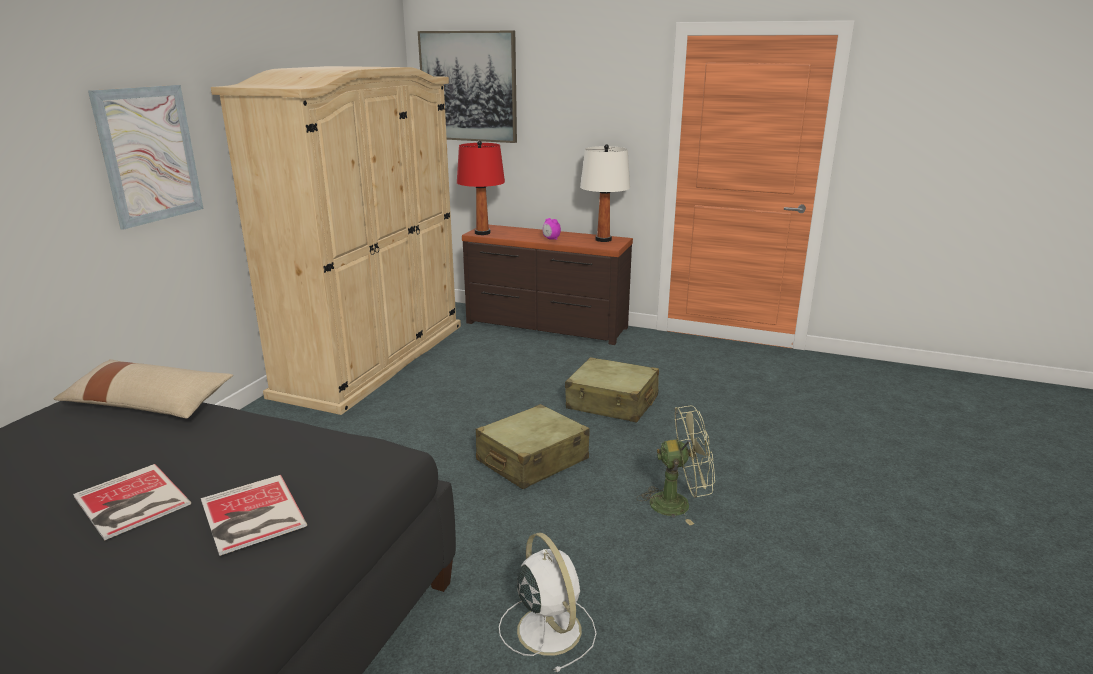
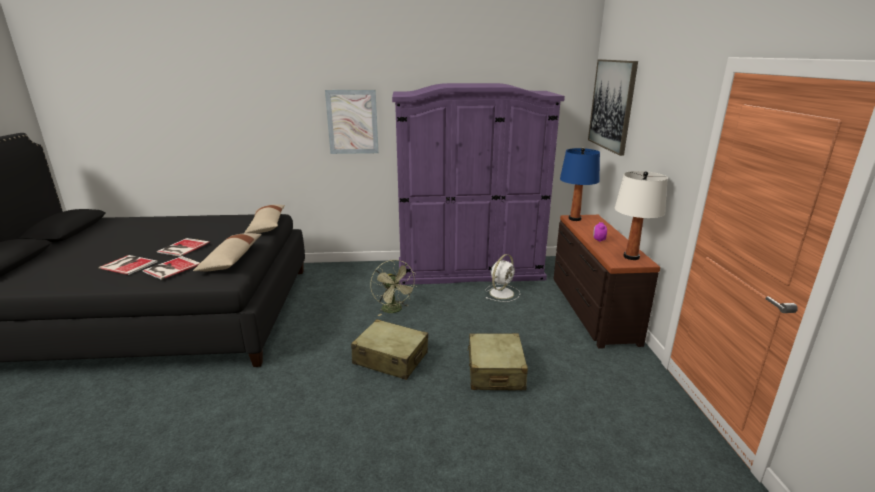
camera: 65 degrees right, 0 degrees up
(123, 586) = (128, 264): none -> book
(294, 447) = (231, 259): none -> beige pillow
(373, 358) = (469, 270): beige wardrobe -> purple wardrobe
(482, 233) = (575, 219): red table lamp -> blue table lamp
(547, 628) = (229, 410): white fan -> white fan (502, 293)
(678, 503) = (372, 437): green fan -> green fan (394, 310)

